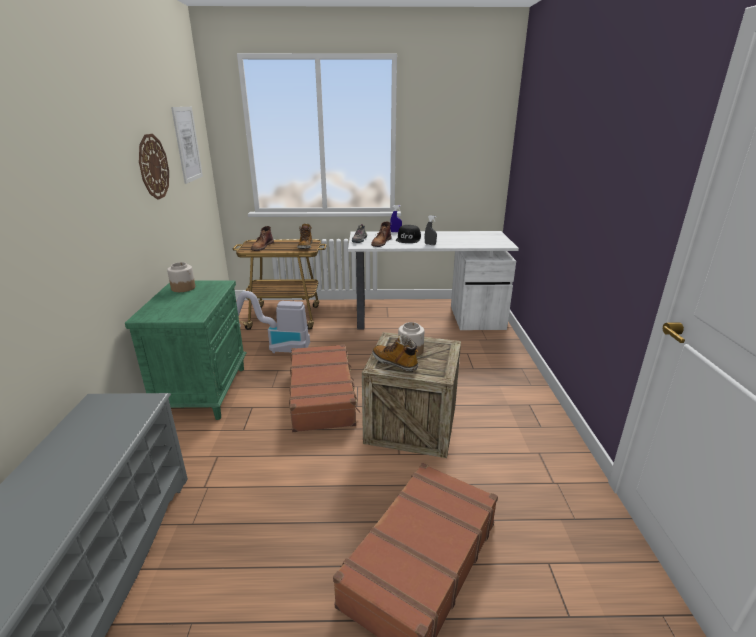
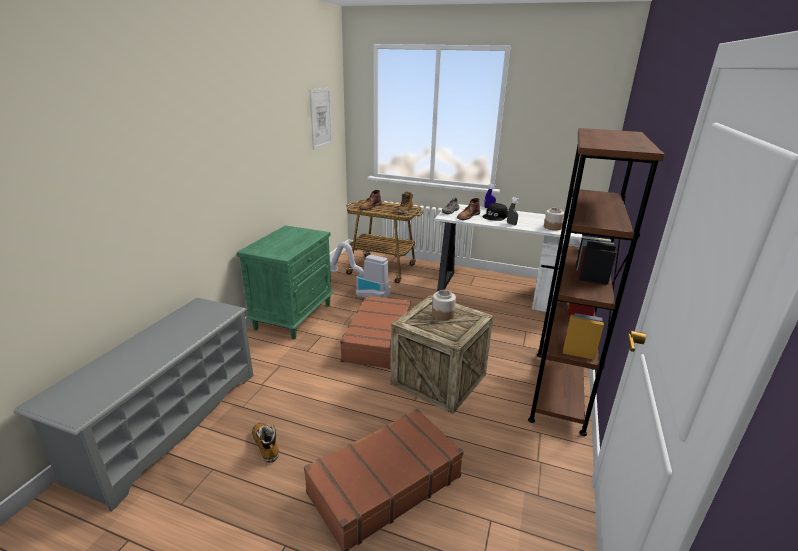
camera: 20 degrees right, 0 degrees up
(153, 167) = (283, 136): wall clock -> none
(183, 288) = (289, 232): jar -> jar (552, 227)
(395, 363) = (423, 322): boot -> boot (266, 446)
(529, 404) = (558, 390): none -> brown bookcase

